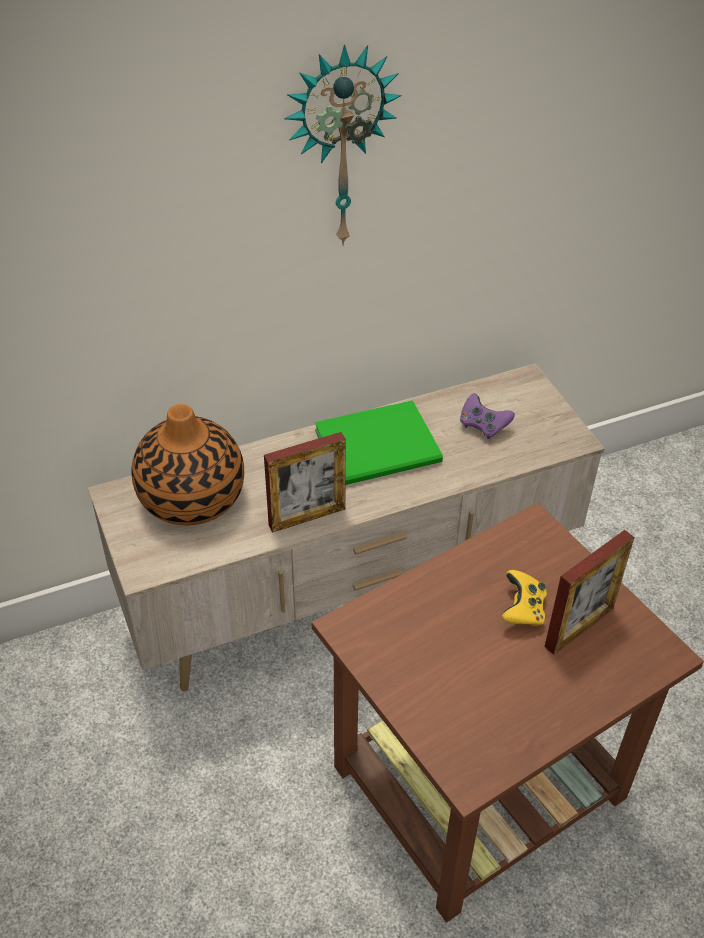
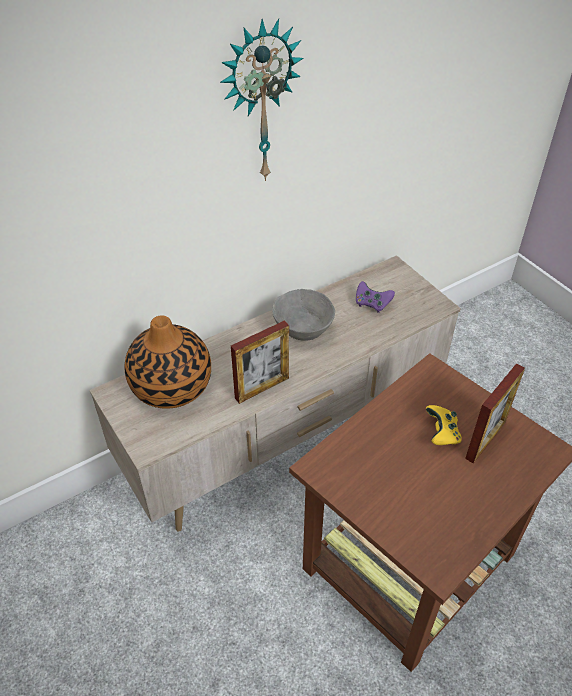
camera: 10 degrees left, 0 degrees up
(382, 447) = (304, 329): green book -> grey bowl

